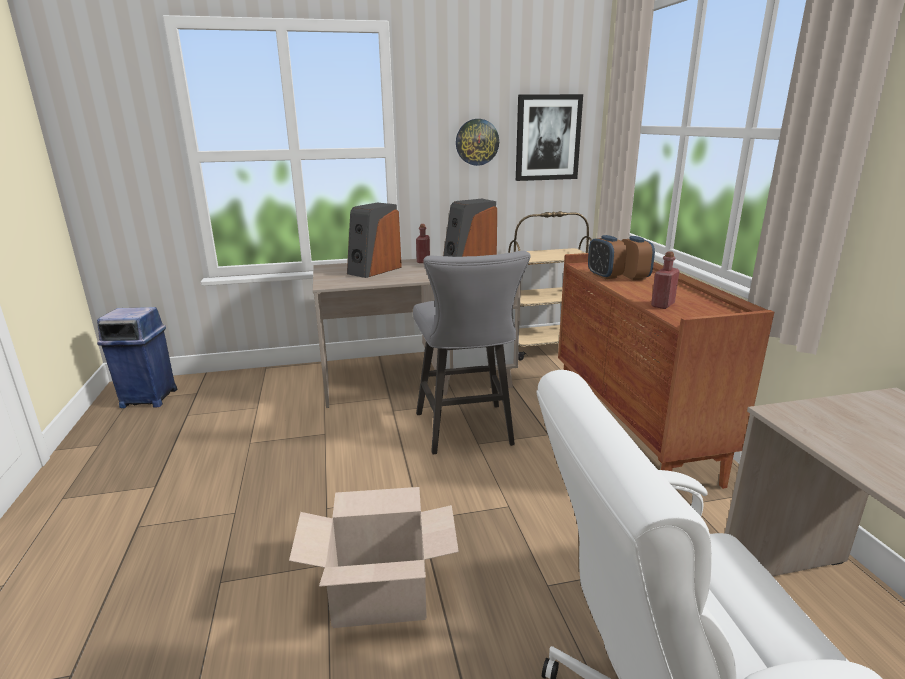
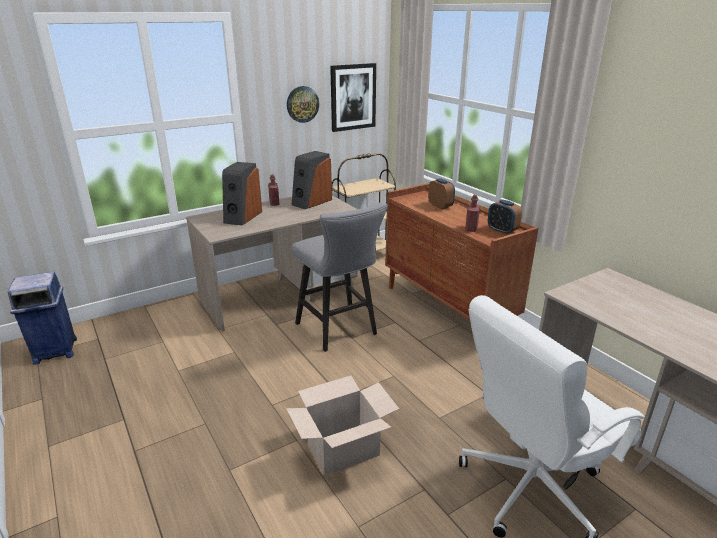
camera: 20 degrees left, 5 degrees up
(604, 276) = (421, 207): alarm clock -> alarm clock (502, 231)

